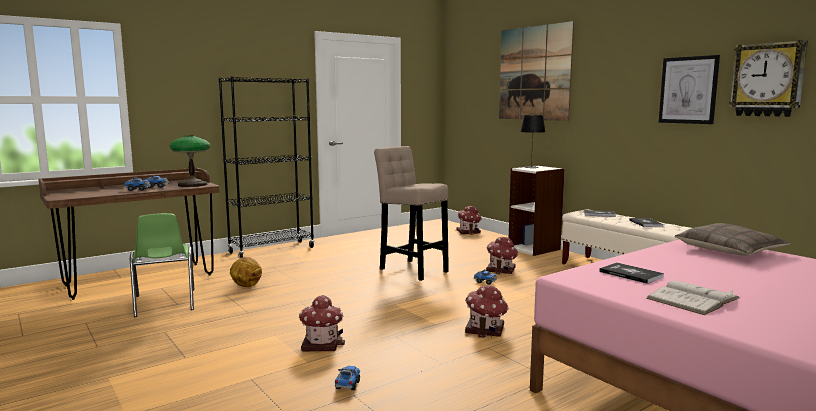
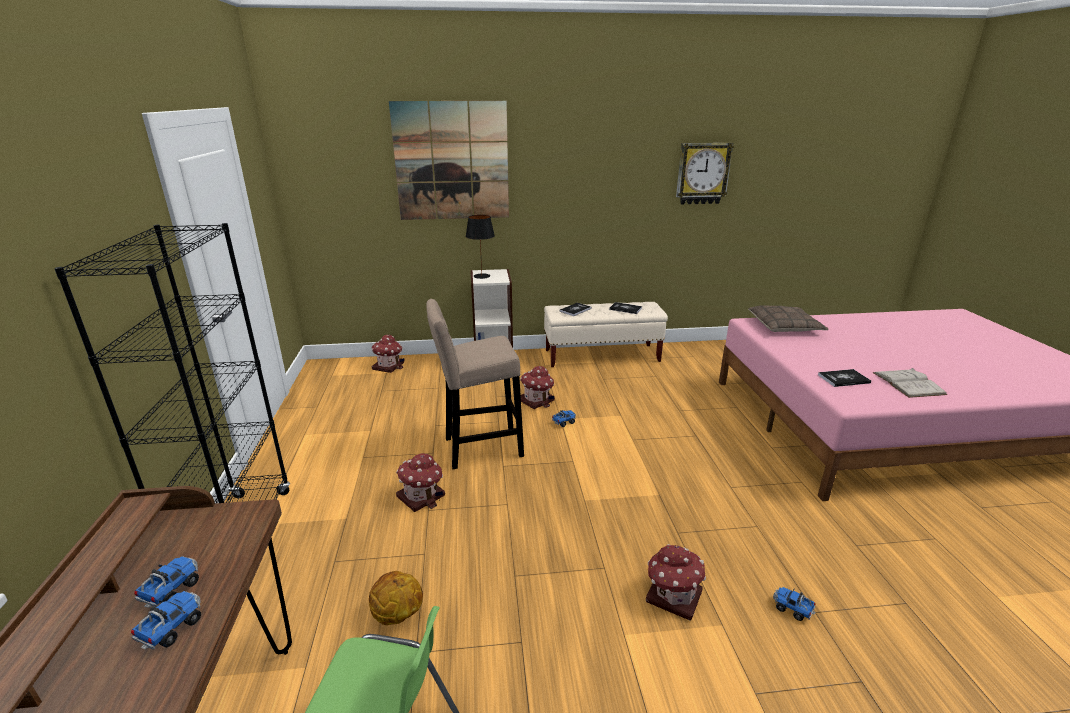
camera: 60 degrees left, 15 degrees up
(193, 184) = (219, 530): table lamp -> none
(485, 329) = (688, 471): toy house -> toy house (422, 496)
(688, 90) = (638, 182): picture -> none

